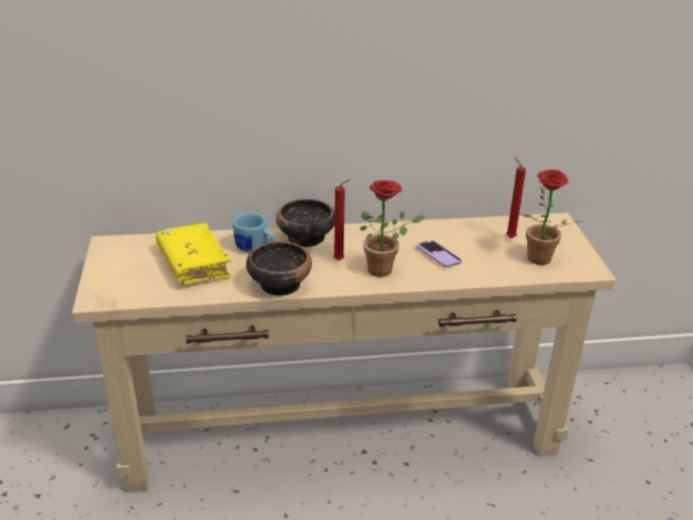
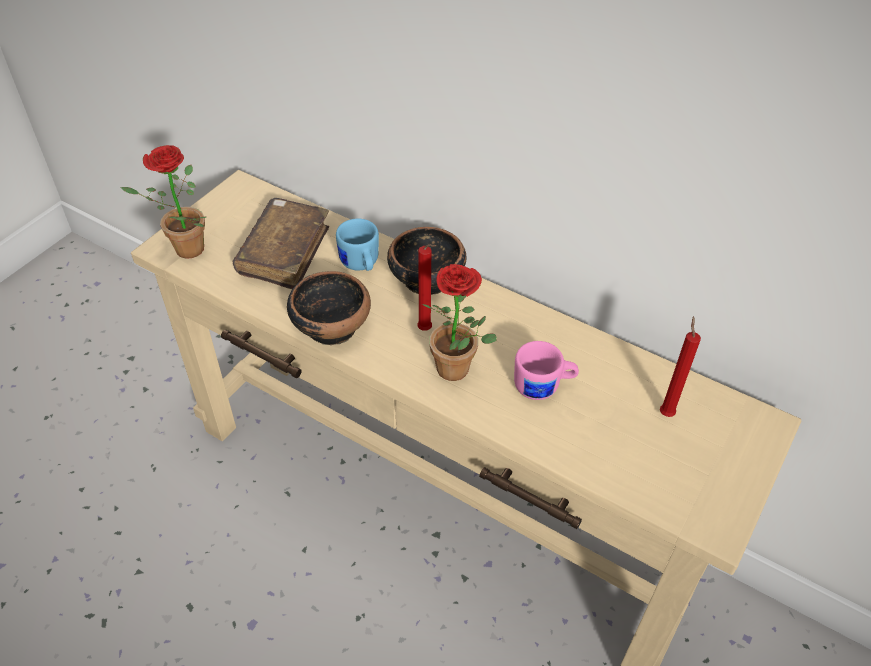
camera: 40 degrees right, 15 degrees up
(193, 263) = (284, 252): yellow book -> brown book
(438, 255) = (543, 387): phone -> pink mug
(537, 261) = (659, 470): potted plant -> potted plant (183, 250)

